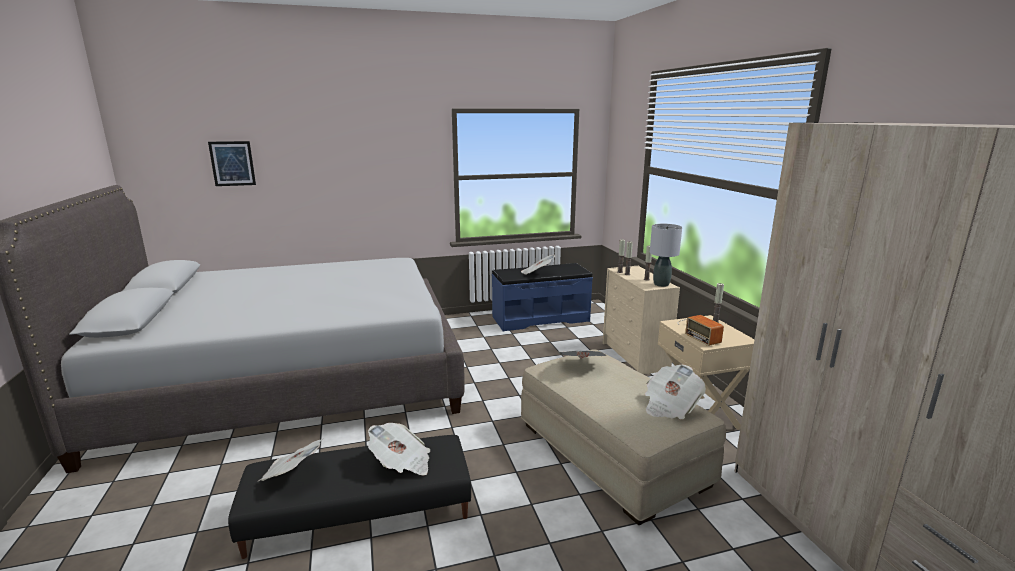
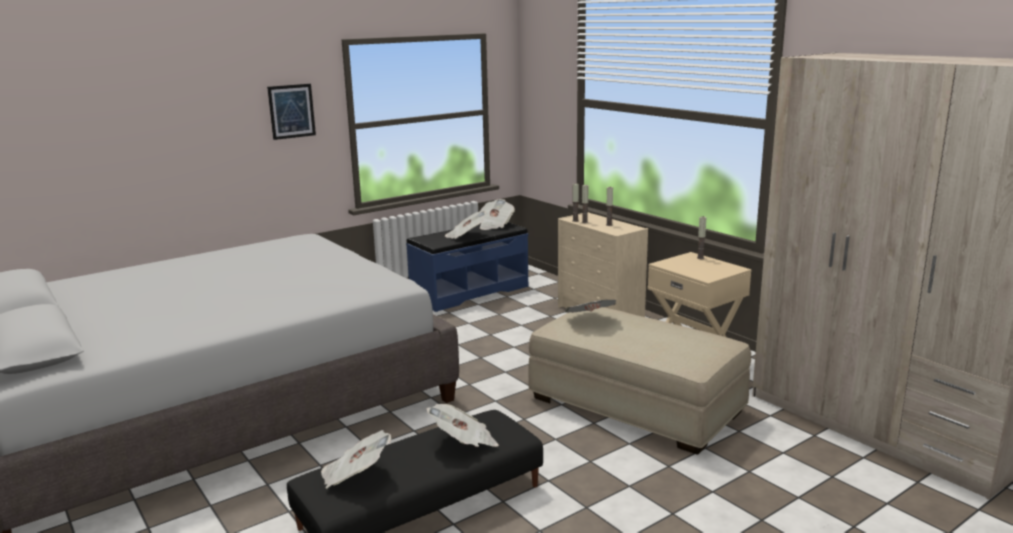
camera: 20 degrees left, 0 degrees up
(232, 163) = (59, 128): picture -> picture (291, 111)
(661, 284) = (628, 228): grey table lamp -> none
(670, 406) = (698, 339): newspaper -> newspaper (494, 225)
(699, 331) = (692, 267): radio -> none

